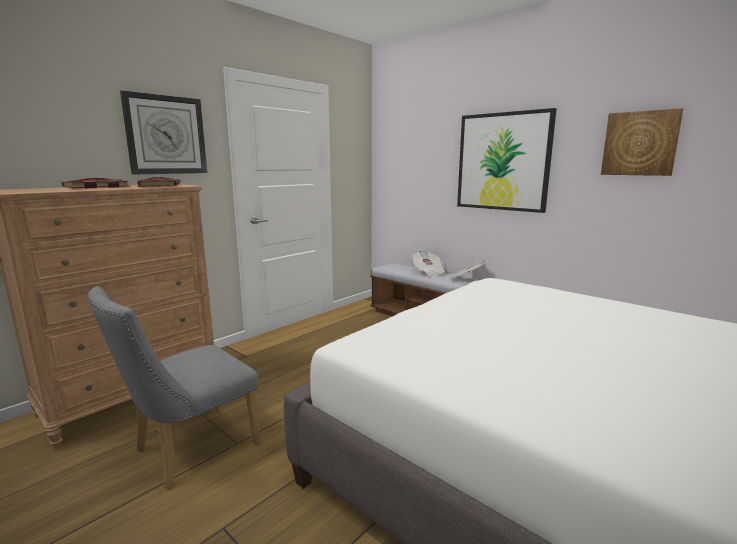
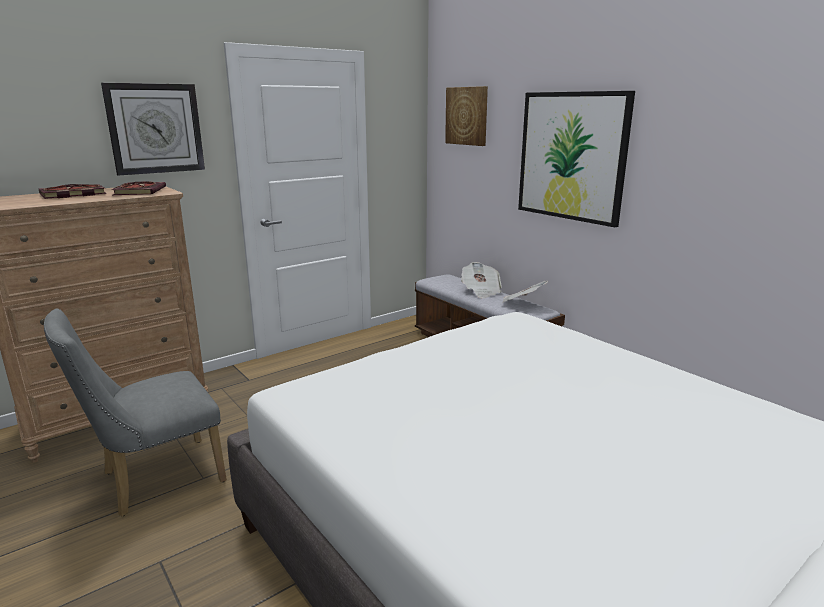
camera: 10 degrees right, 5 degrees up
(640, 143) = (732, 146): picture -> picture (467, 116)

